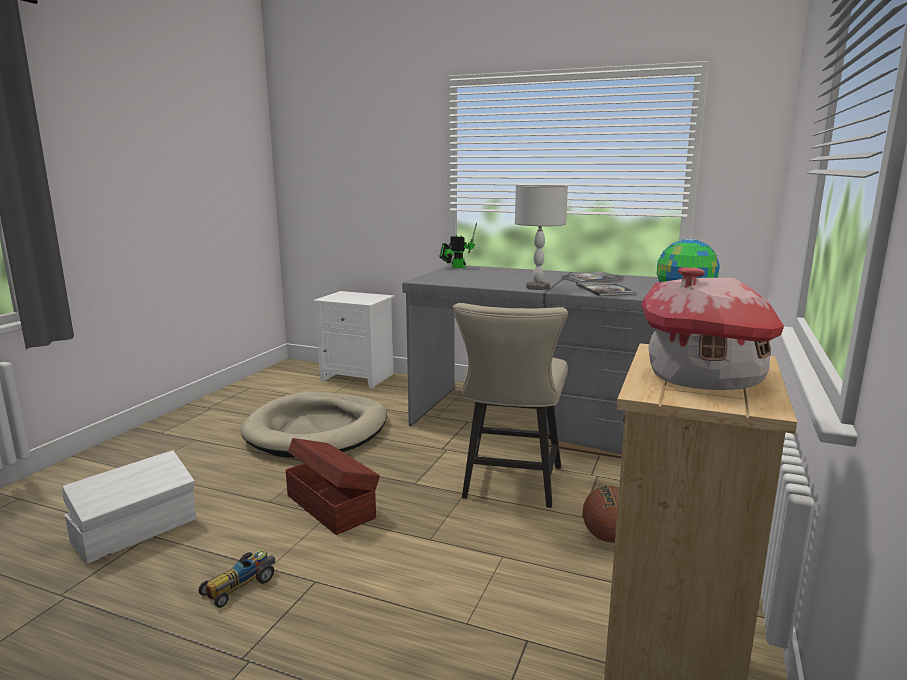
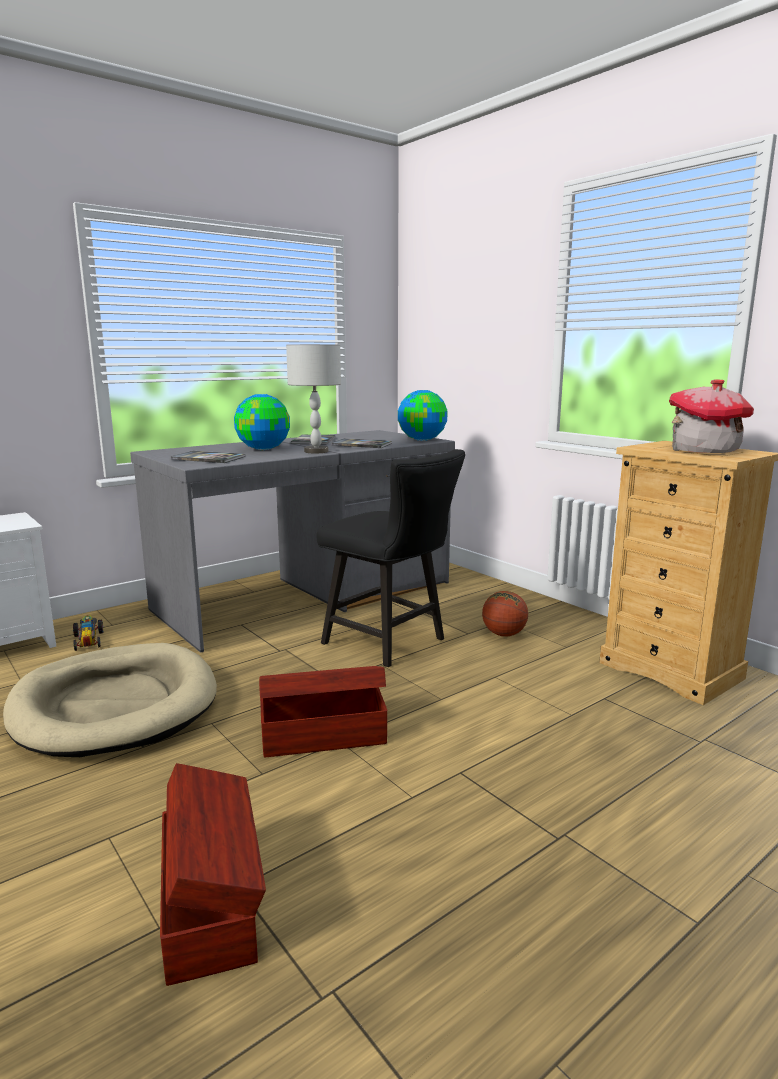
camera: 60 degrees left, 0 degrees up
(137, 531) = (211, 900): white storage box -> brown storage box
(241, 584) = (429, 821): toy car -> toy car (88, 639)
(454, 277) = (208, 458): none -> book
(456, 267) = (155, 452): toy robot -> none
(510, 486) = (391, 643): beige chair -> black chair
(519, 278) = (264, 449): none -> globe

